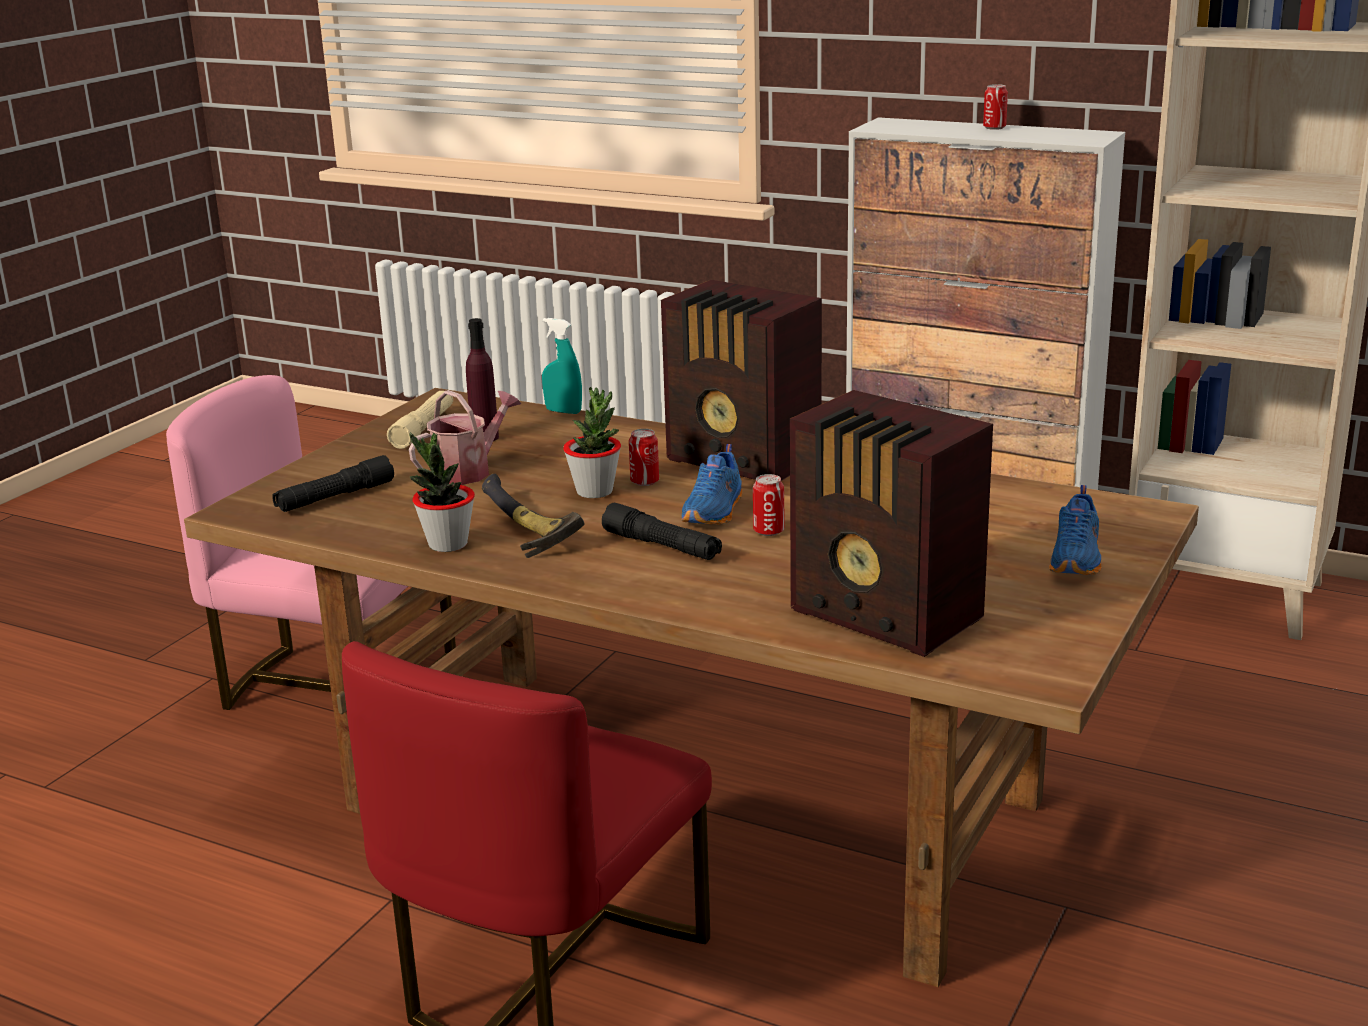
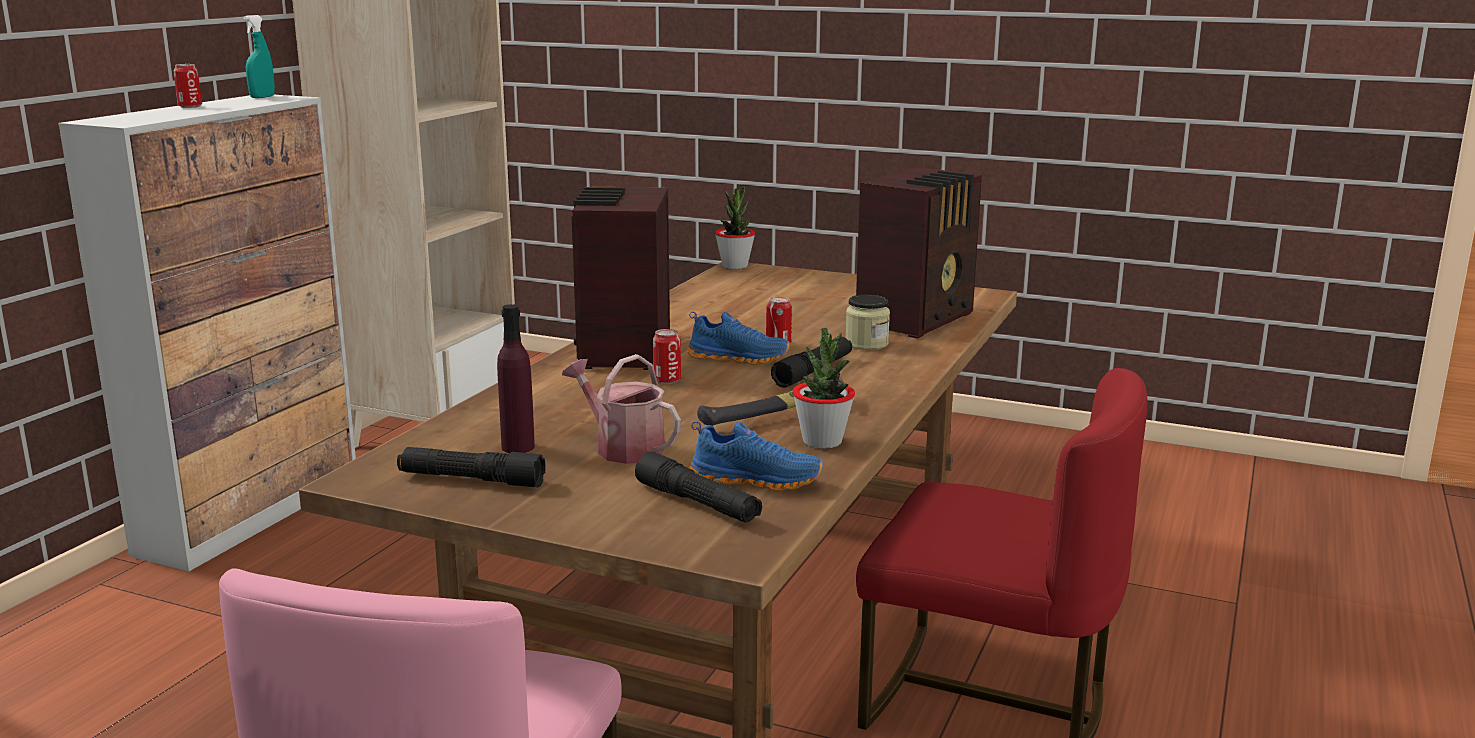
camera: 95 degrees left, 5 degrees down
(423, 429) = (471, 480): beige flashlight -> black flashlight
(563, 411) = (446, 417): turquoise spray bottle -> turquoise spray bottle (262, 97)
(595, 491) = (689, 396): potted plant -> potted plant (735, 266)
(744, 461) = (622, 351): radio -> radio turned 150 degrees clockwise
(768, 578) = (866, 344): none -> jar
(1077, 559) = (816, 283): blue shoe -> blue shoe (756, 480)

